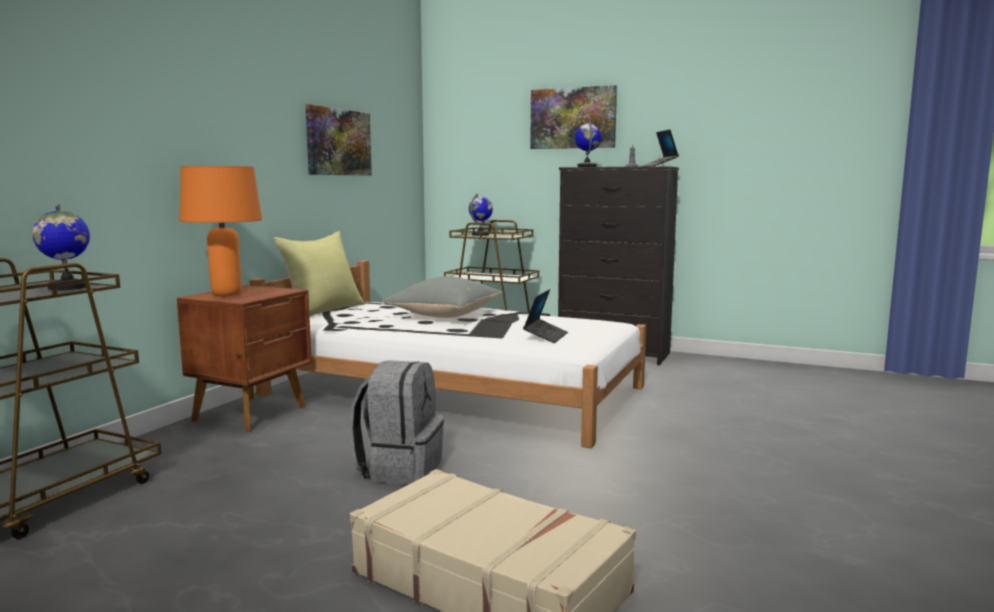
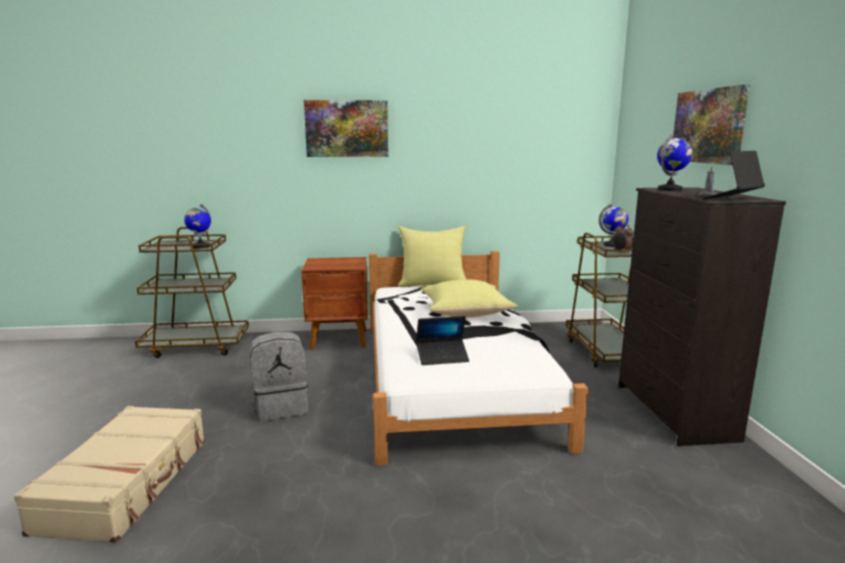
camera: 60 degrees right, 5 degrees up
(226, 294) = (326, 262): orange table lamp -> none
(338, 142) = (481, 154): picture -> picture (347, 128)
(444, 316) = (466, 313): grey pillow -> yellow pillow
(509, 236) = (621, 252): none -> alarm clock

